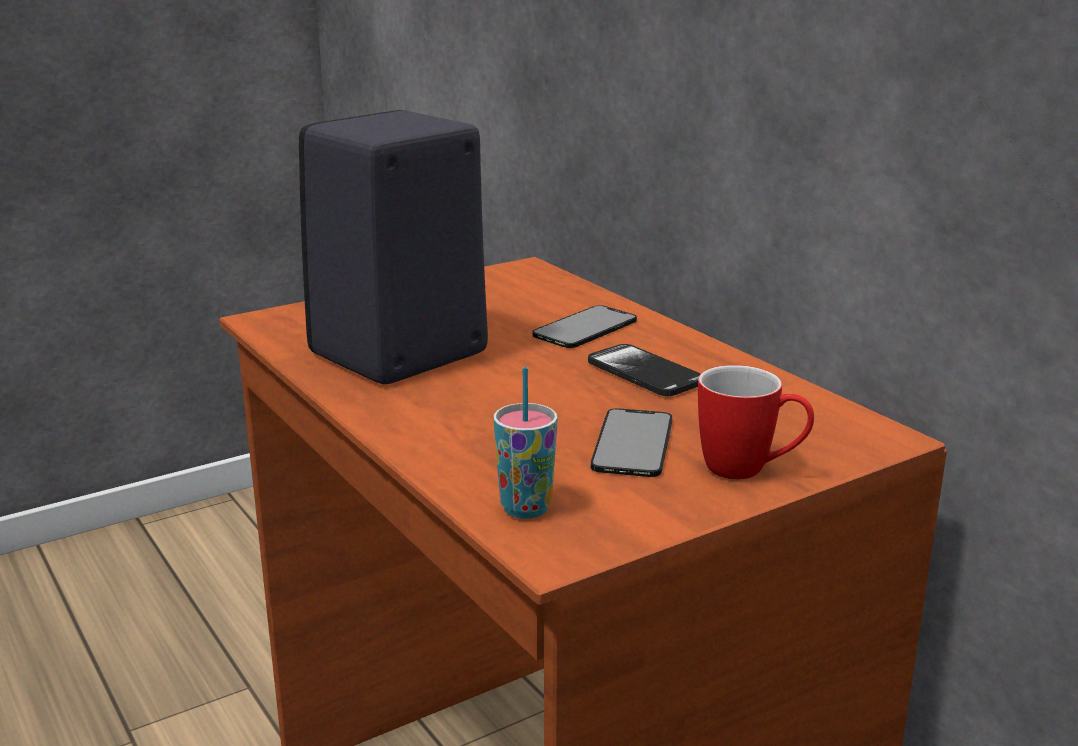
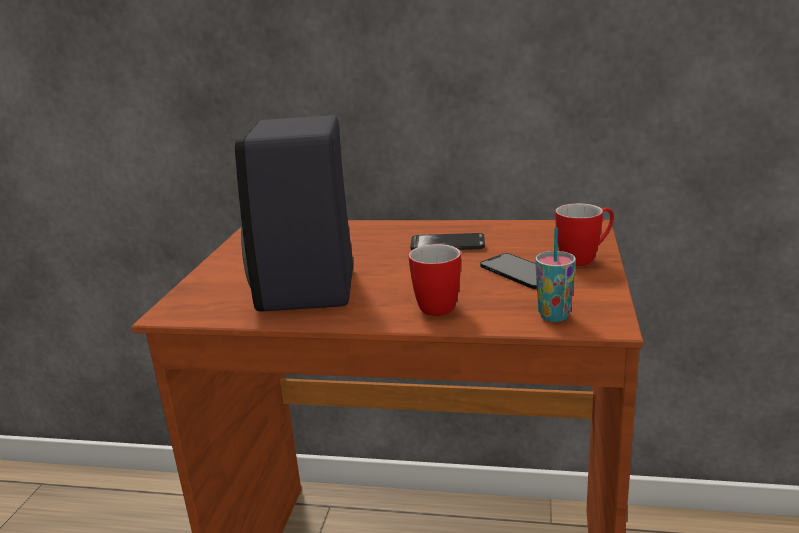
camera: 45 degrees left, 0 degrees up
(460, 429) = (437, 304): none -> mug
(585, 327) = (368, 239): phone -> none

